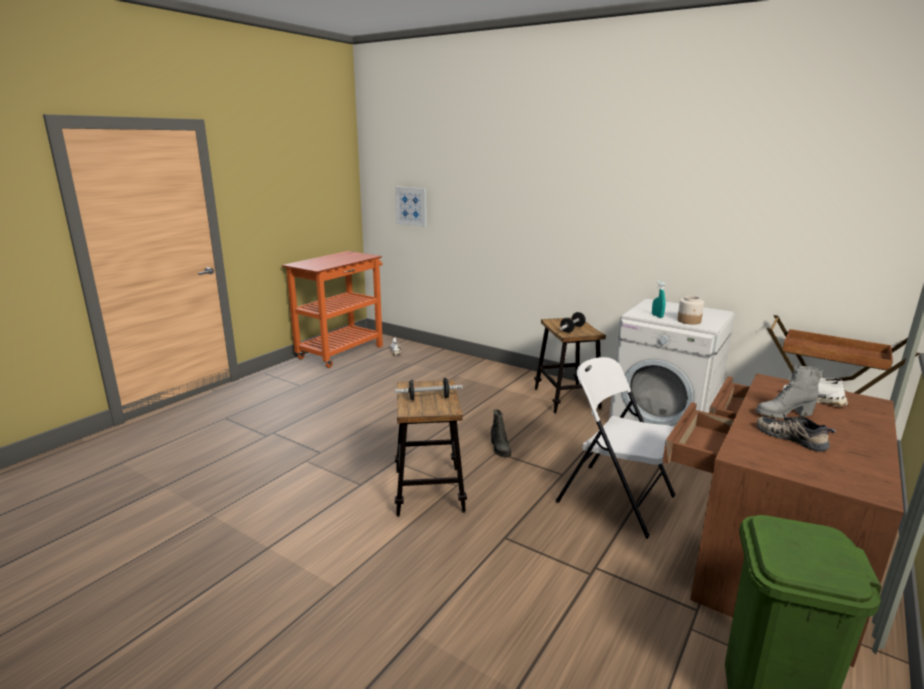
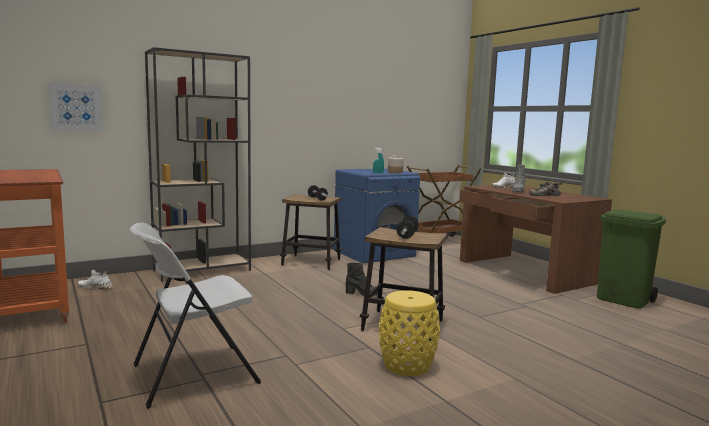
camera: 65 degrees left, 10 degrees down
(331, 513) = (407, 365): none -> yellow stool
(476, 366) = (203, 270): none -> bookcase
(616, 498) = (454, 283): white chair -> white chair (195, 374)
(663, 422) = (376, 253): white washing machine -> blue washing machine

